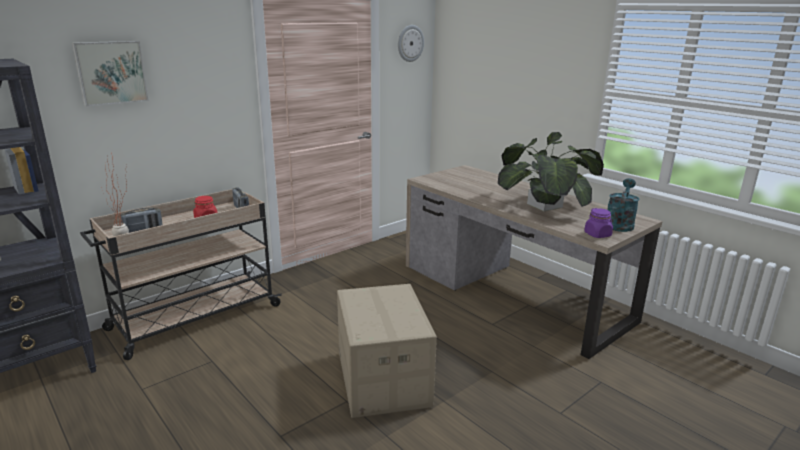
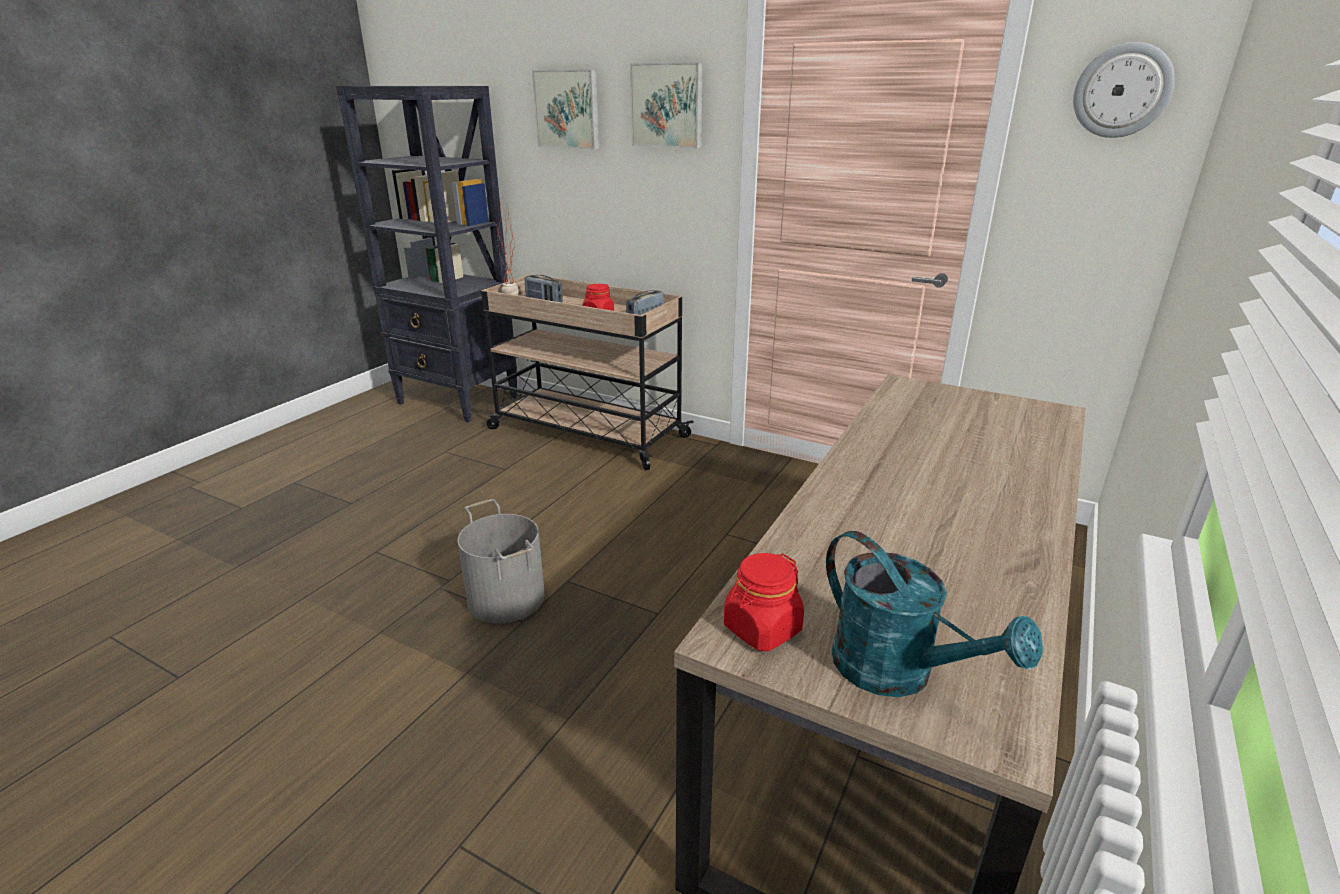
camera: 70 degrees right, 5 degrees up
(203, 63) = (668, 105): none -> picture
(382, 378) = (507, 597): cardboard box -> grey bucket
(544, 205) = (913, 530): potted plant -> none
(597, 234) = (762, 629): purple jar -> red jar
(619, 224) = (898, 673): turquoise watering can -> turquoise watering can turned 45 degrees clockwise

